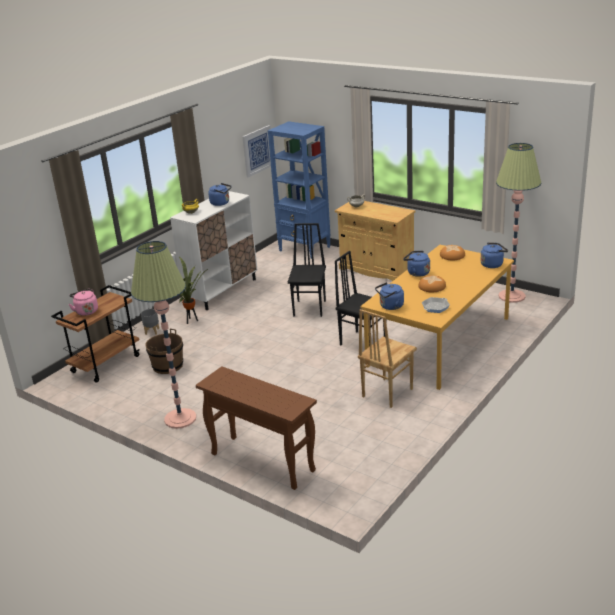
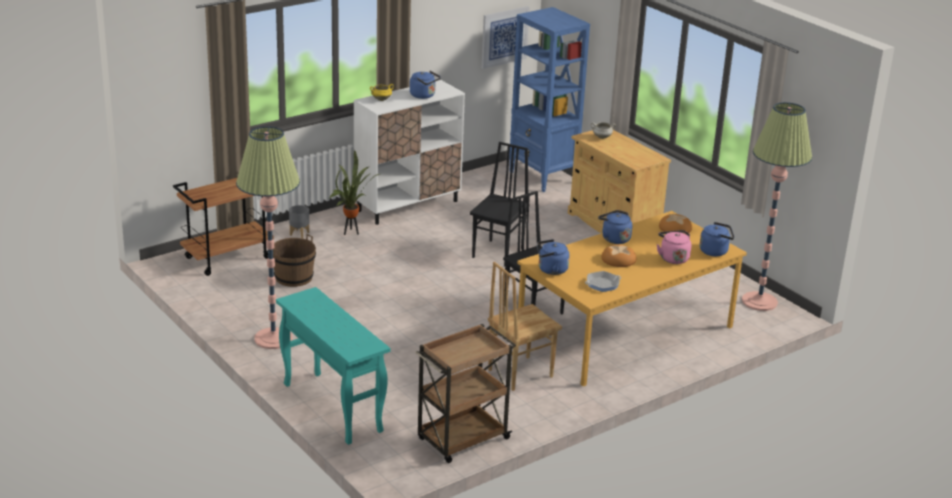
camera: 15 degrees right, 0 degrees up
(86, 311) = (215, 189): pink kettle -> pink kettle (673, 258)
(261, 462) = (331, 407): brown console table -> turquoise console table
(380, 458) = (462, 440): none -> brown cart

